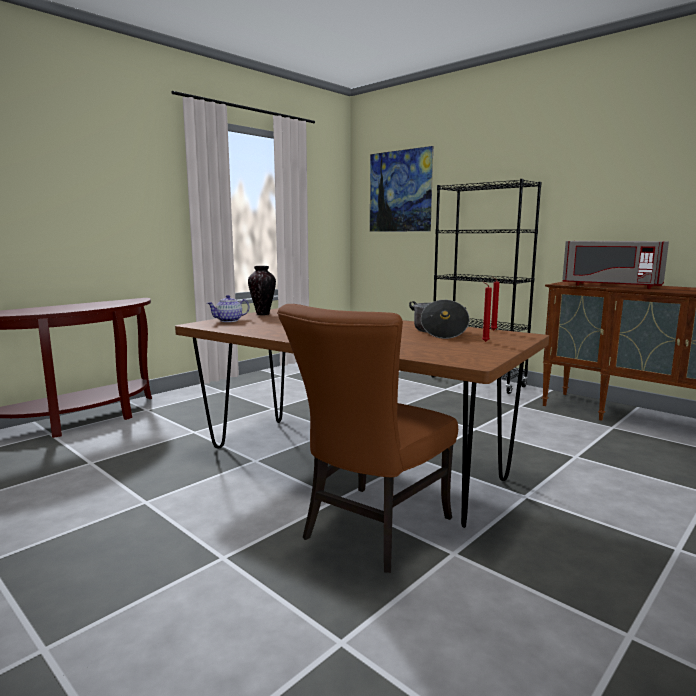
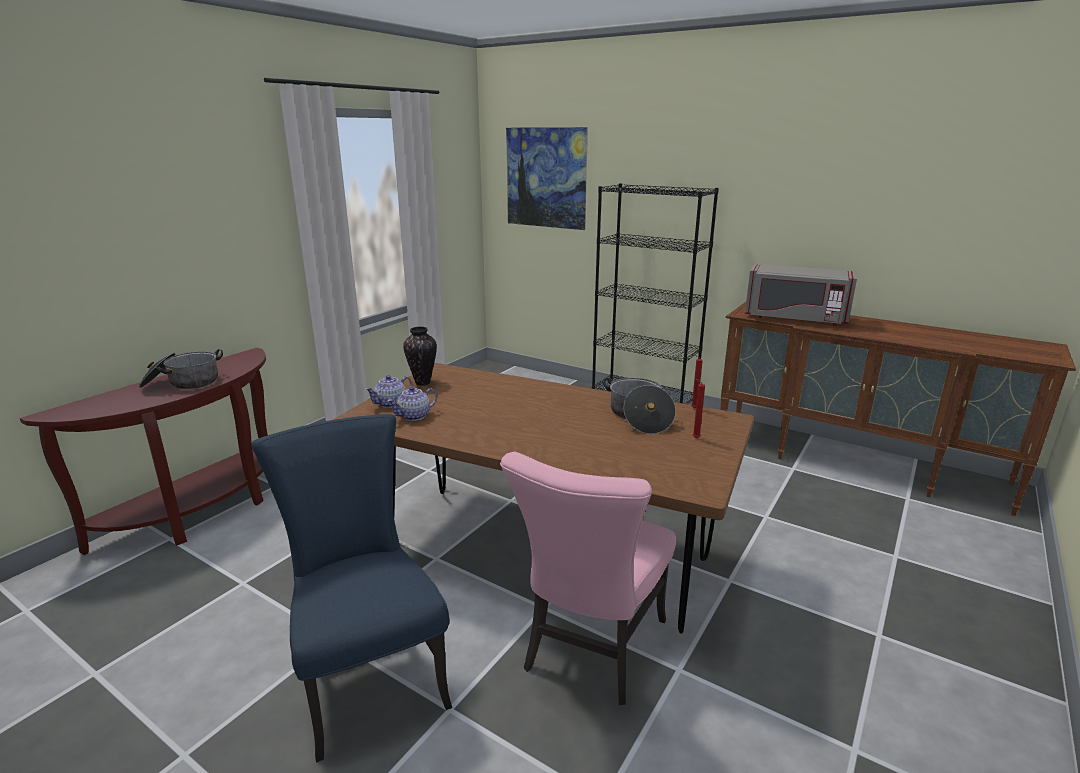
camera: 10 degrees left, 10 degrees up
(78, 307) = (183, 383): none -> cooking pot
(163, 527) = (368, 674): none -> blue chair
(243, 325) = (414, 416): none -> teapot
(371, 530) = (590, 649): brown chair -> pink chair

